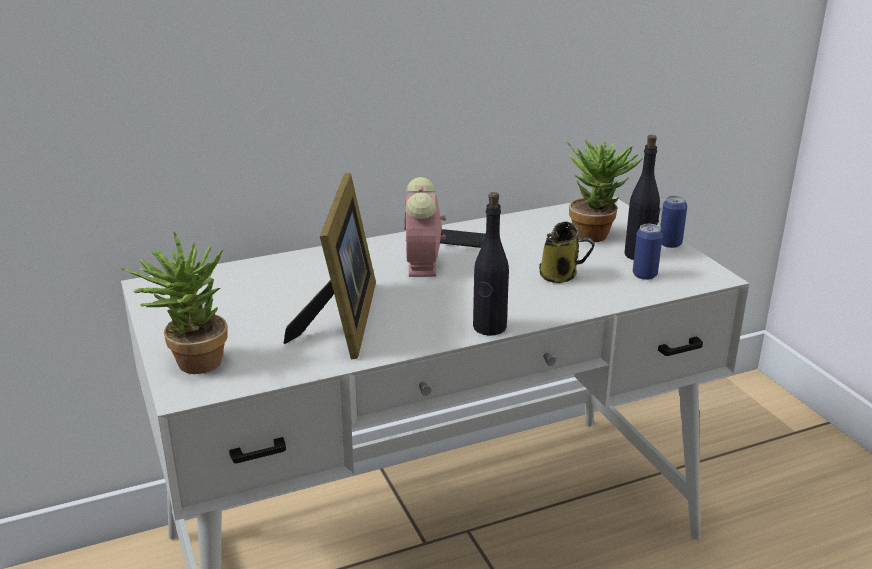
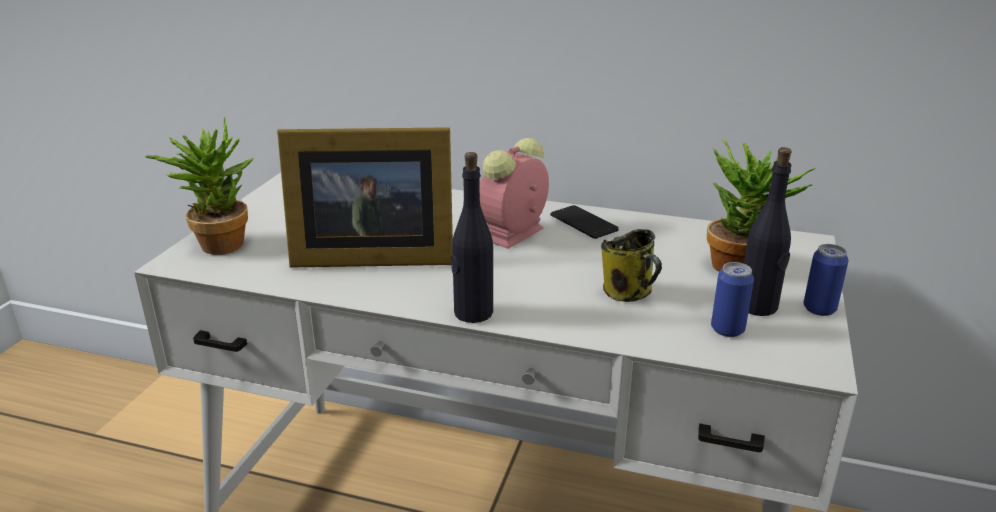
camera: 40 degrees right, 0 degrees up
(343, 321) = (368, 256): picture frame -> picture frame turned 45 degrees clockwise

